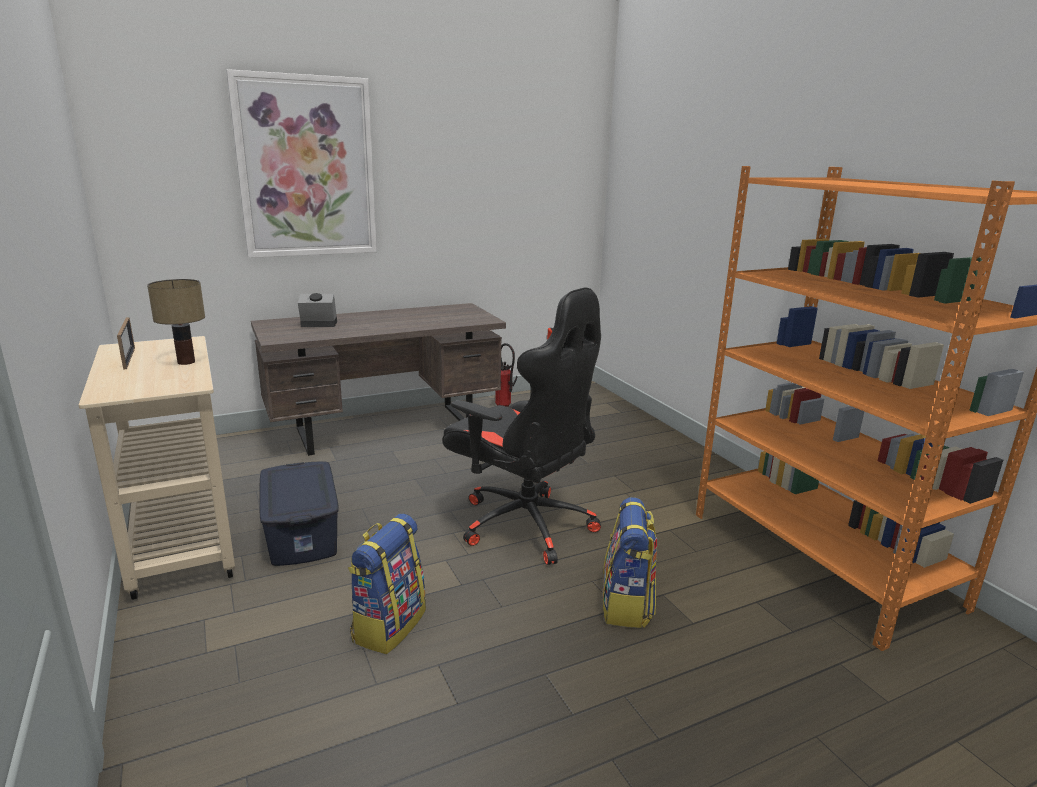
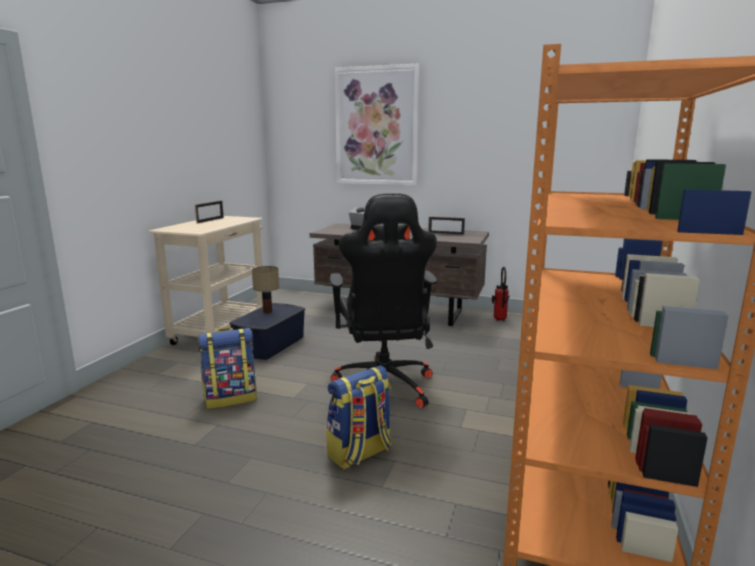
camera: 45 degrees right, 5 degrees down
(185, 362) = (222, 224): table lamp -> table lamp (267, 311)
(438, 314) = (446, 233): none -> picture frame

